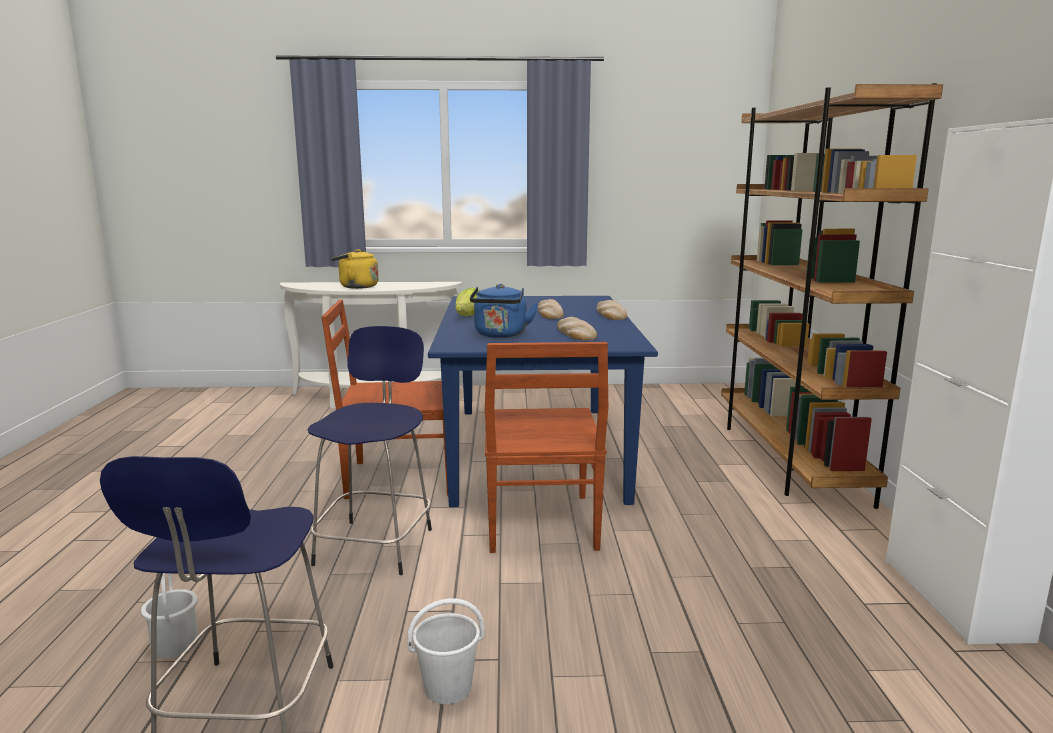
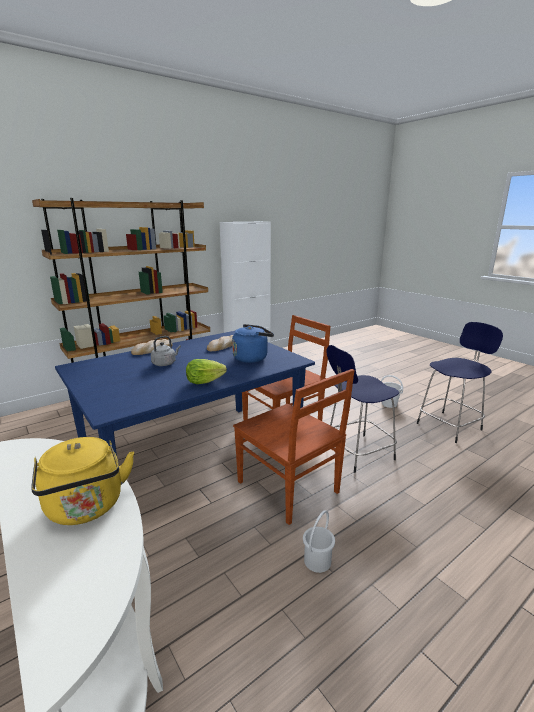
camera: 125 degrees left, 5 degrees up
(174, 644) = (471, 457): white bucket -> white bucket (318, 561)
(550, 313) = (165, 363): bread -> grey kettle

